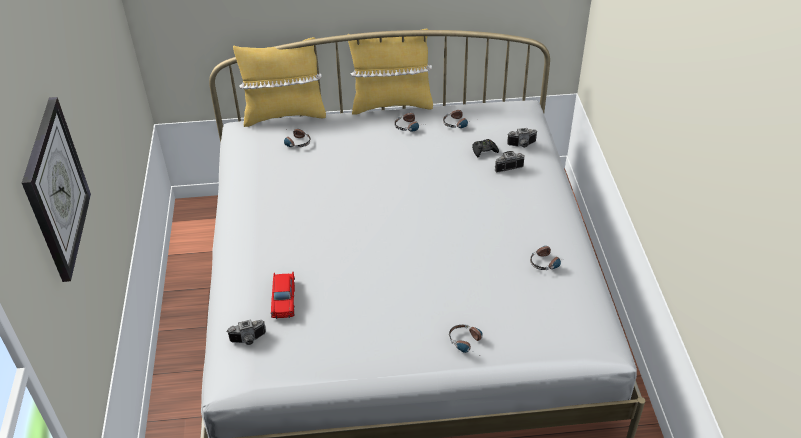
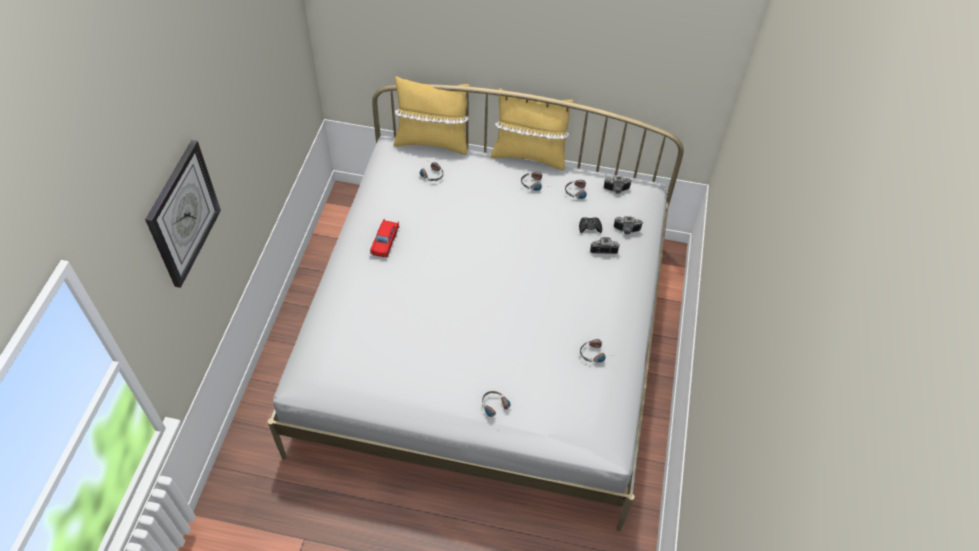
camera: 15 degrees right, 10 degrees up
(248, 340) = (325, 352): camera -> camera (616, 190)
(284, 299) = (365, 324): red toy car -> red toy car (385, 241)

